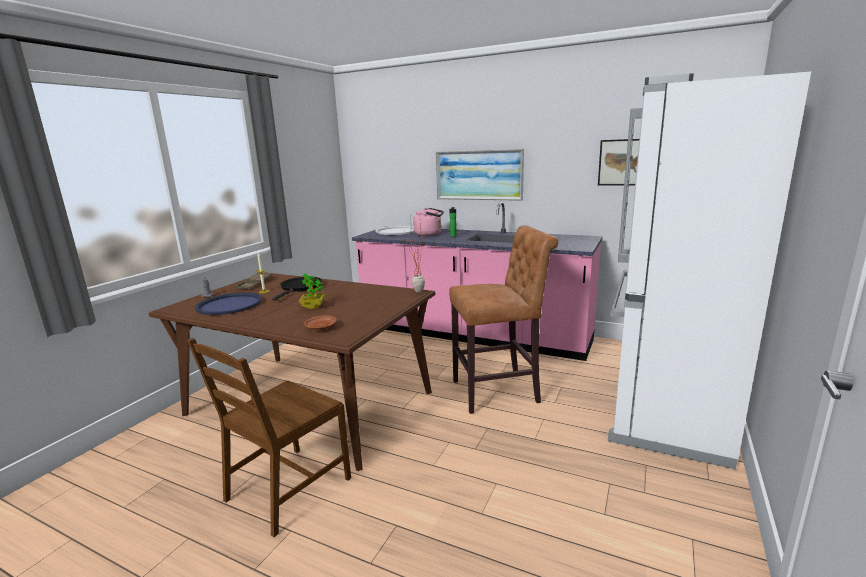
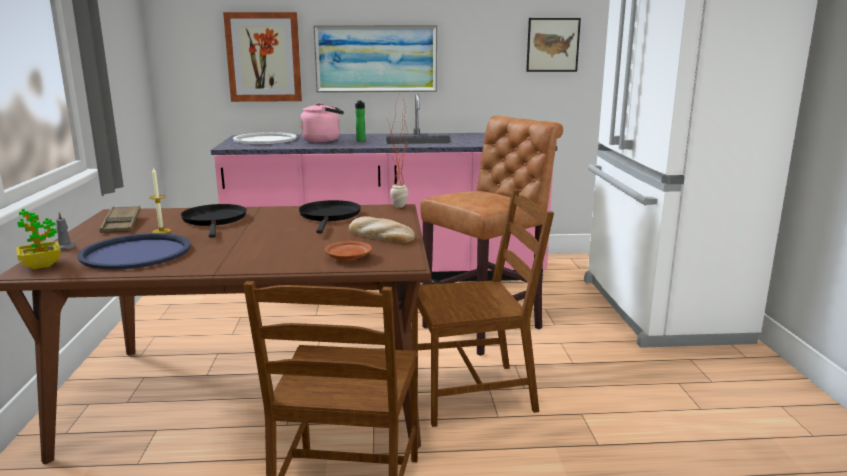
camera: 30 degrees left, 0 degrees up
(313, 307) = (285, 238): potted plant -> potted plant (41, 265)
(364, 293) = (330, 216): none -> black frying pan
(367, 313) = (380, 235): none -> bread
(406, 174) = (264, 57): none -> picture
(436, 441) = (473, 392): none -> brown chair

